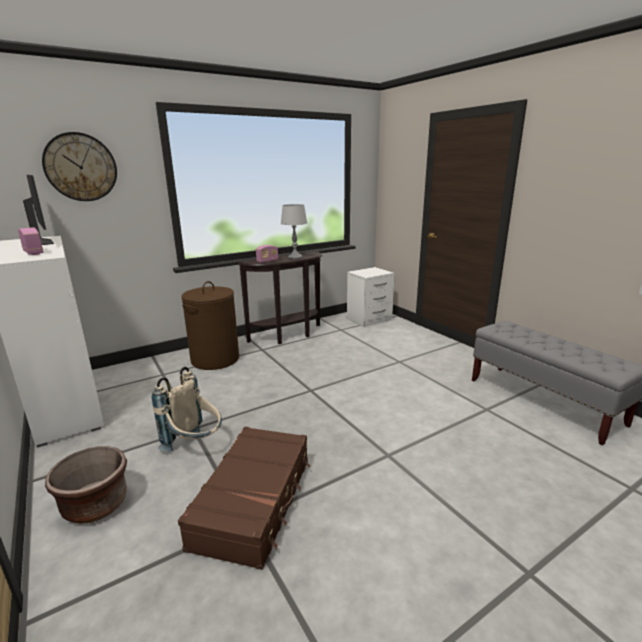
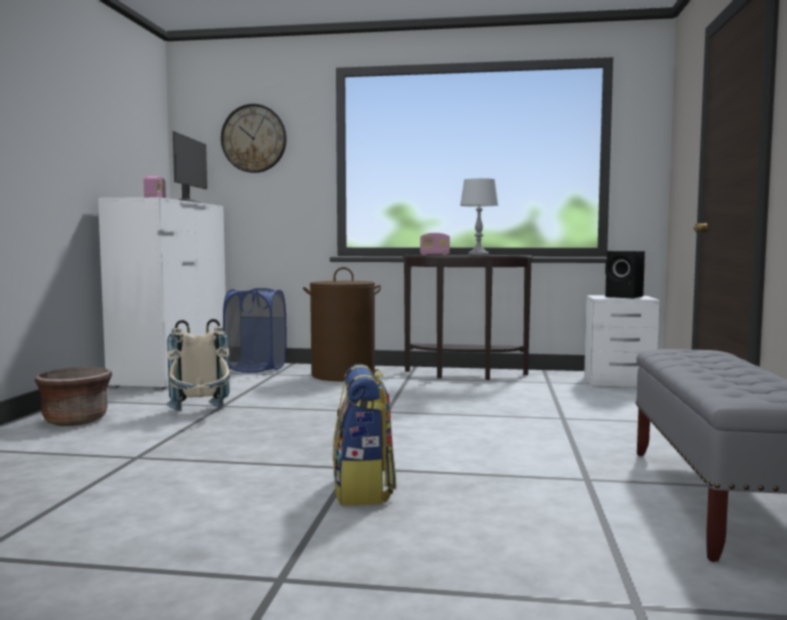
camera: 40 degrees right, 15 degrees down
(133, 372) = (256, 368): none -> blue laundry basket
(255, 501) = (167, 451): brown suitcase -> none
(373, 272) = (625, 297): none -> black speaker
(429, 472) = (363, 490): none -> backpack

